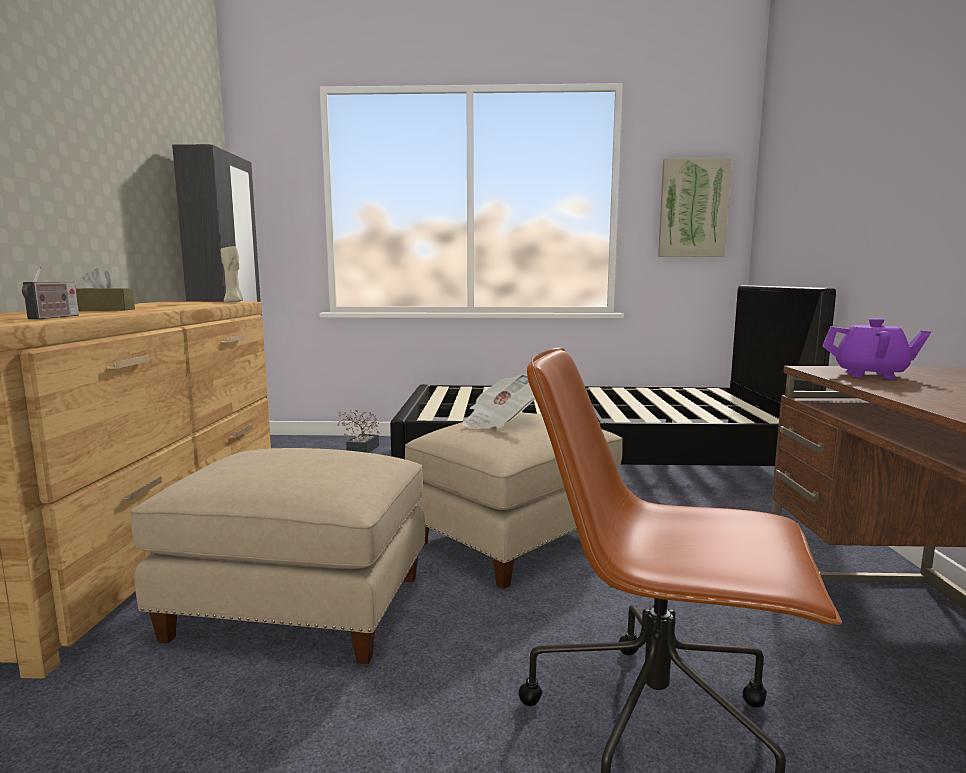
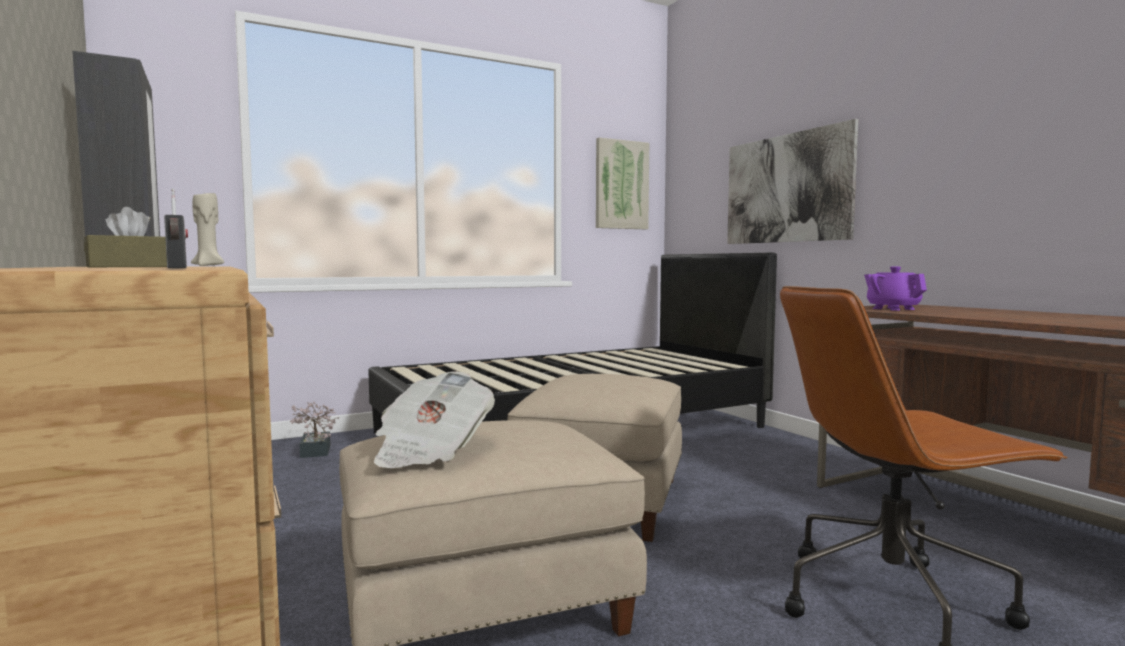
camera: 30 degrees left, 5 degrees down
(500, 422) = (589, 381): newspaper -> newspaper (430, 451)
(854, 207) = (786, 188): none -> picture
(870, 375) = (893, 309): purple teapot -> purple teapot turned 105 degrees counterclockwise

